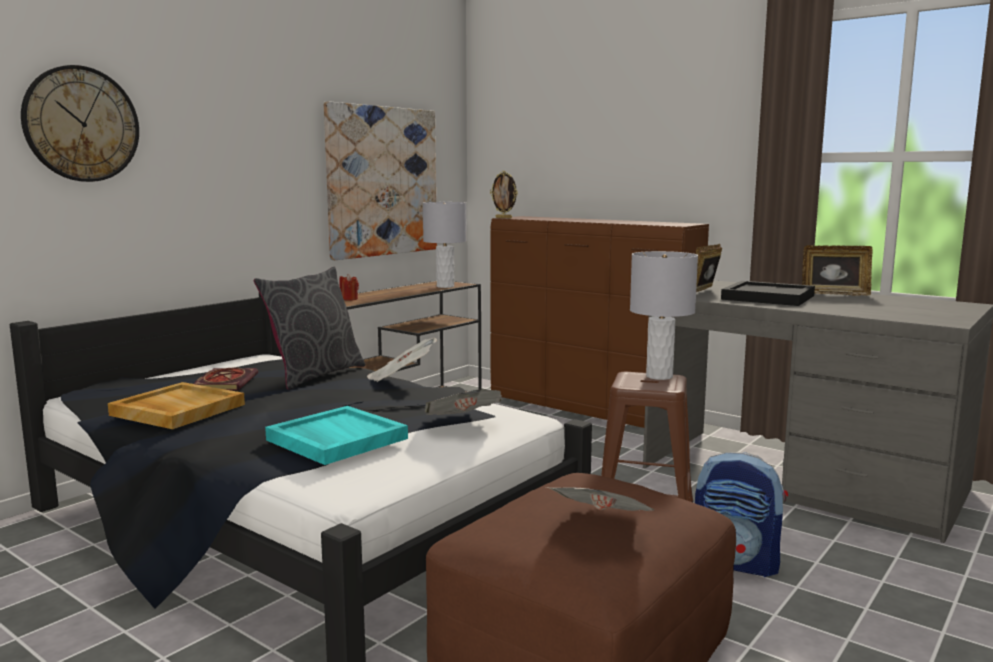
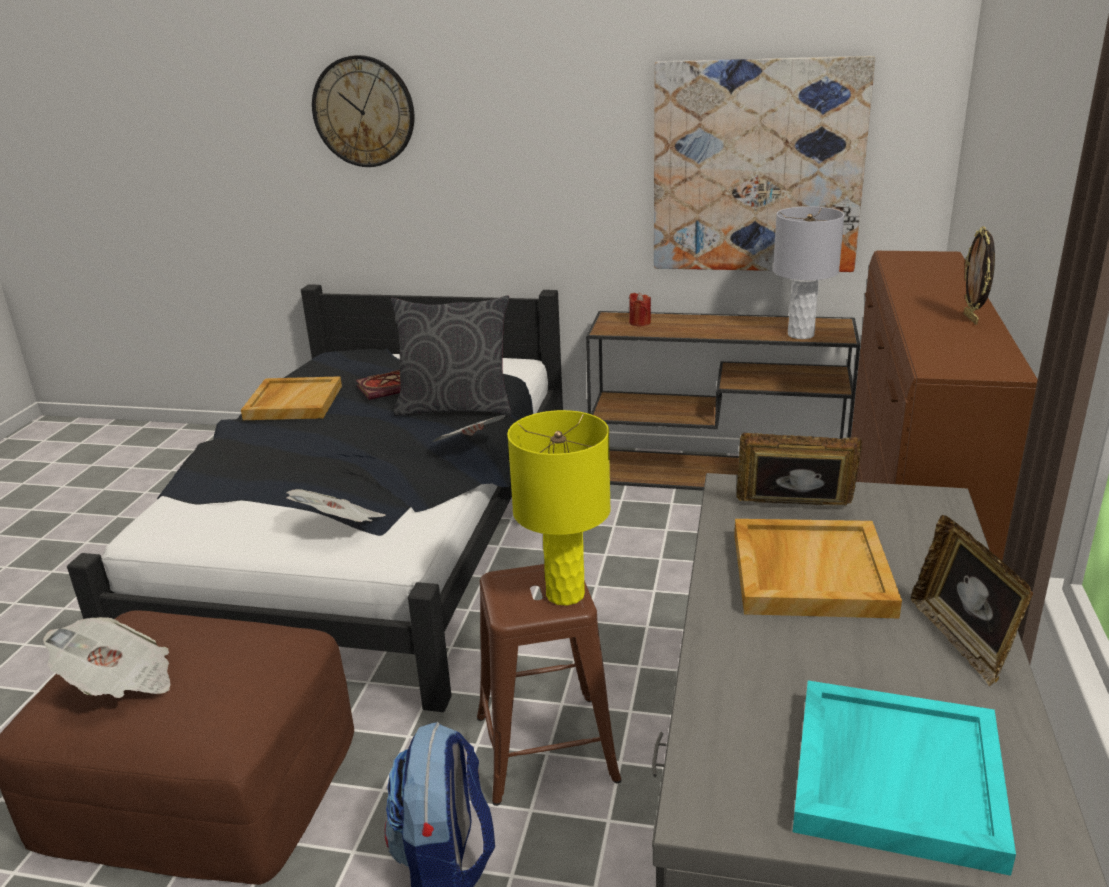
camera: 65 degrees right, 15 degrees up
(335, 439) = (249, 485): turquoise tray -> turquoise tray (895, 776)
(504, 218) = (884, 255): picture frame -> picture frame (972, 319)
(659, 376) = (564, 594): grey table lamp -> yellow table lamp
(767, 297) = (809, 572): black tray -> beige tray

